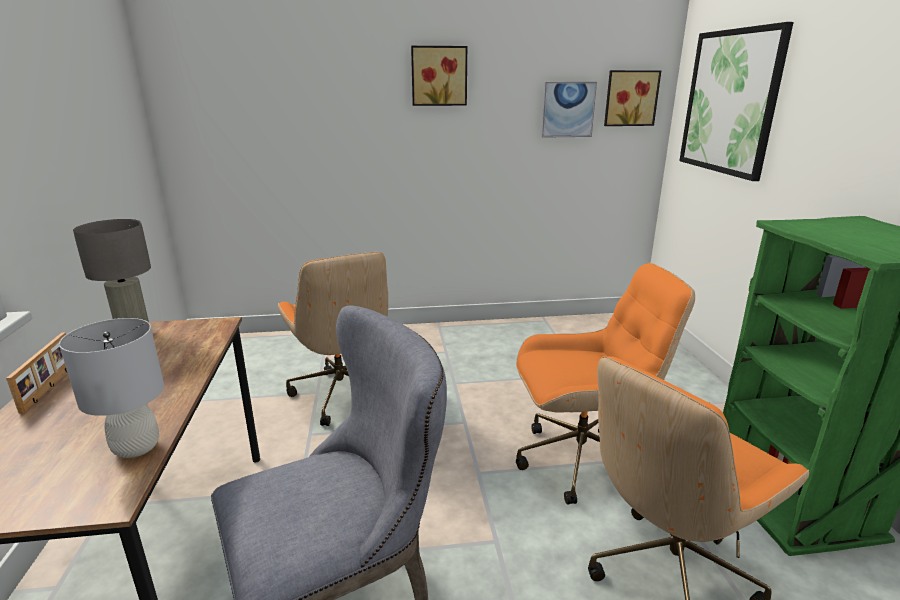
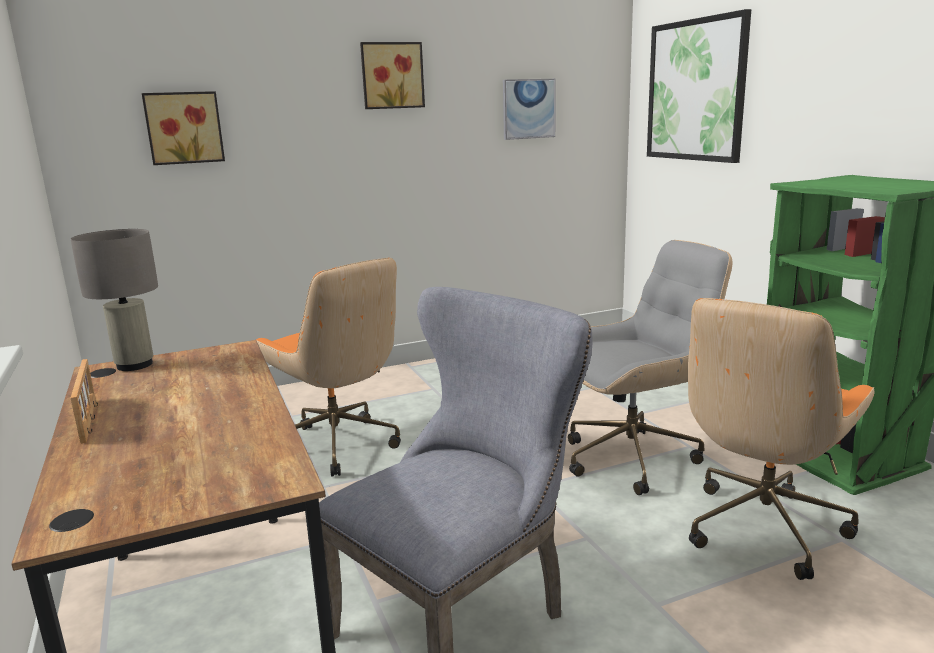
camera: 15 degrees left, 5 degrees down
(139, 449) = (268, 445): grey table lamp -> none
(583, 461) = (634, 458): orange office chair -> grey office chair
(630, 98) = (588, 95): picture -> picture (184, 128)

